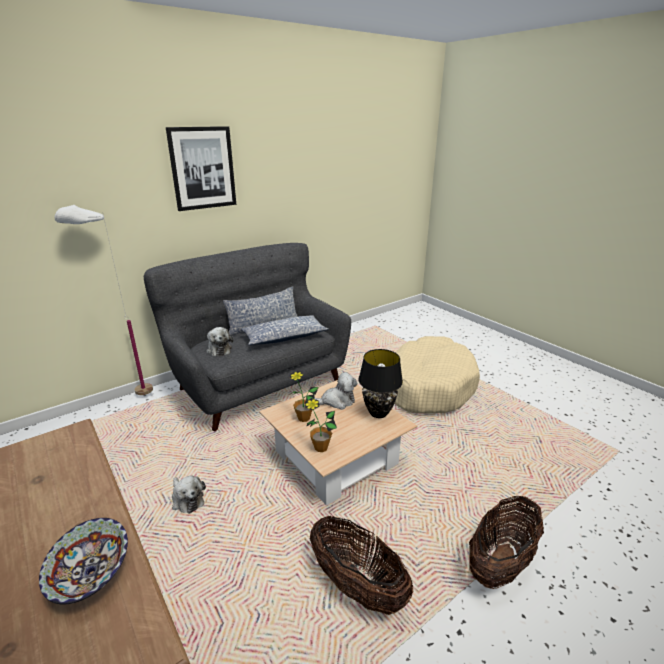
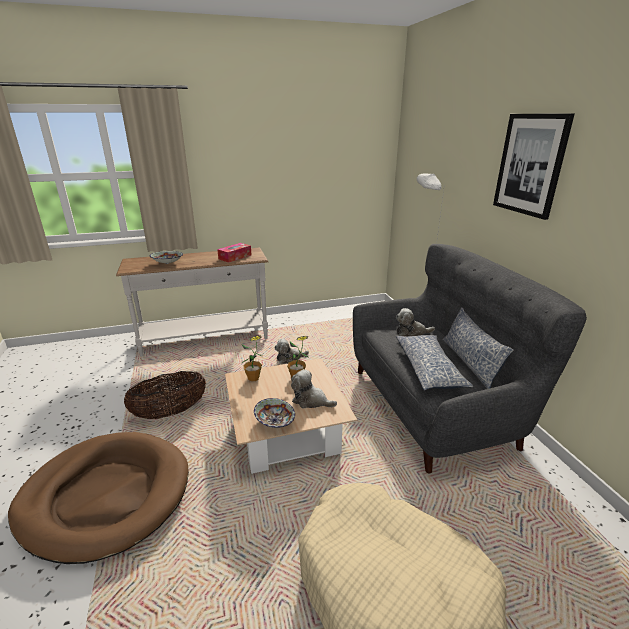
camera: 110 degrees right, 0 degrees up
(59, 465) = (235, 257): none -> tissue box
(337, 401) = (311, 400): plush toy -> plush toy turned 105 degrees clockwise
(378, 413) = (274, 422): black table lamp -> bowl
(500, 562) = (106, 496): basket -> brown dog bed

